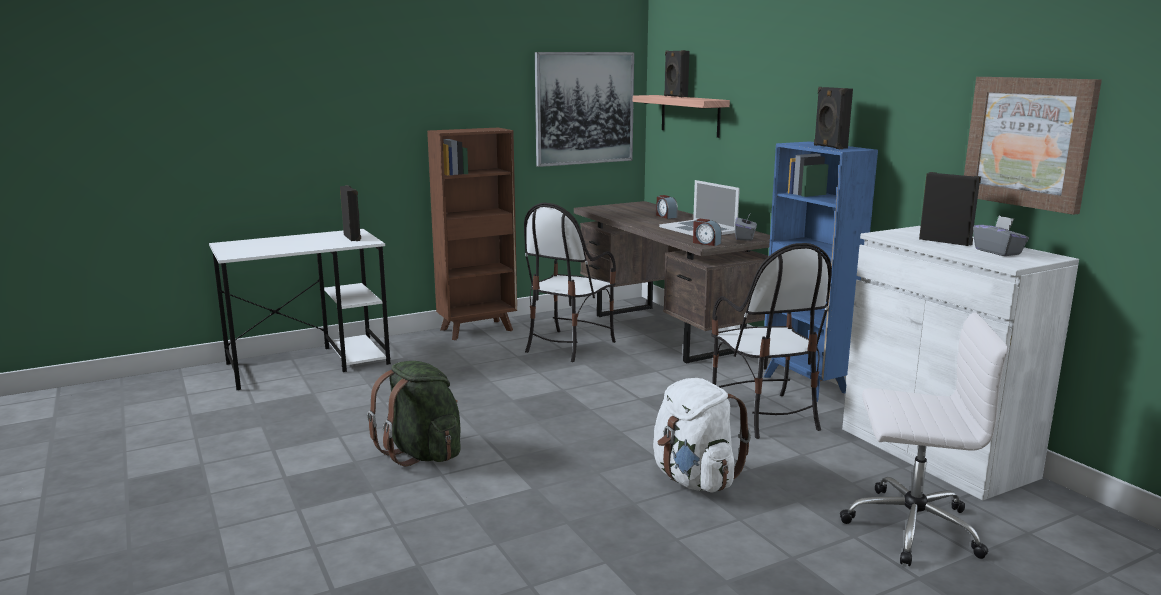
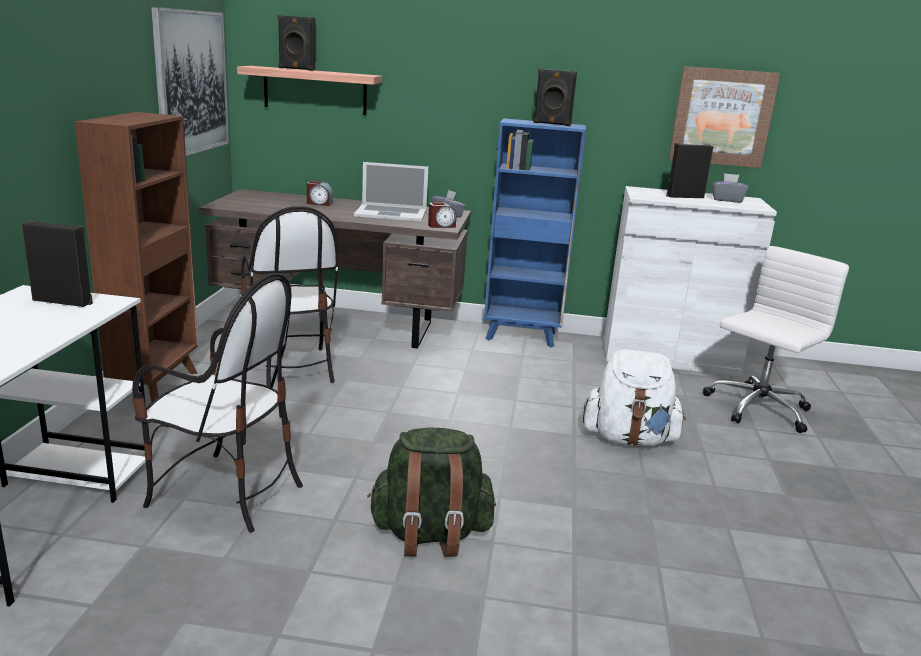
camera: 55 degrees left, 5 degrees up
(764, 415) = (552, 370): chair -> chair (225, 493)

